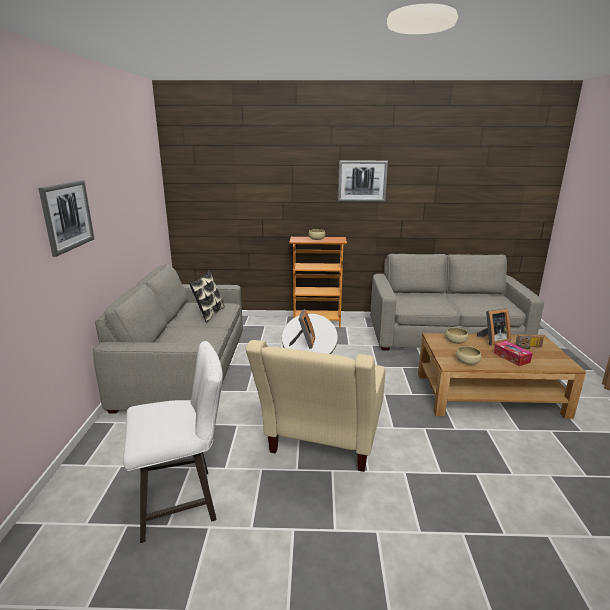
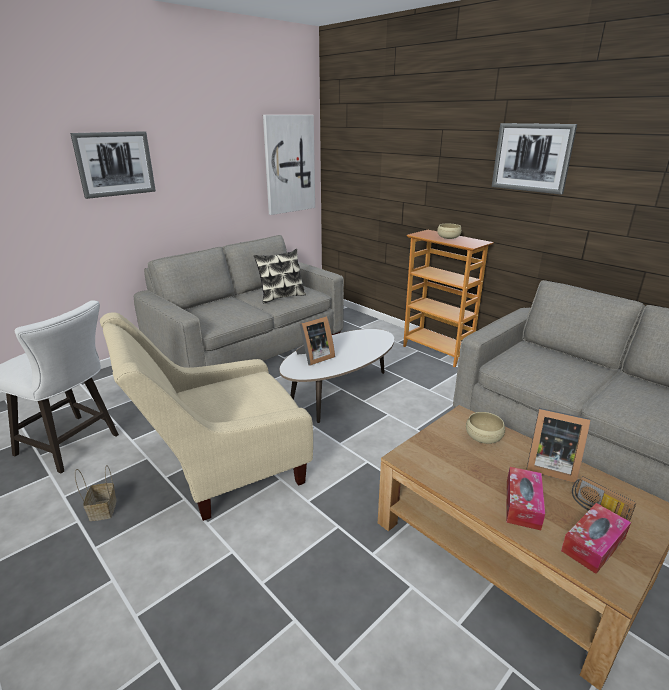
camera: 45 degrees right, 5 degrees up
(153, 199) = (289, 164): none -> picture
(295, 512) = (102, 509): none -> basket
(467, 361) = (437, 469): beige bowl -> none
(547, 358) = (593, 544): none -> tissue box

